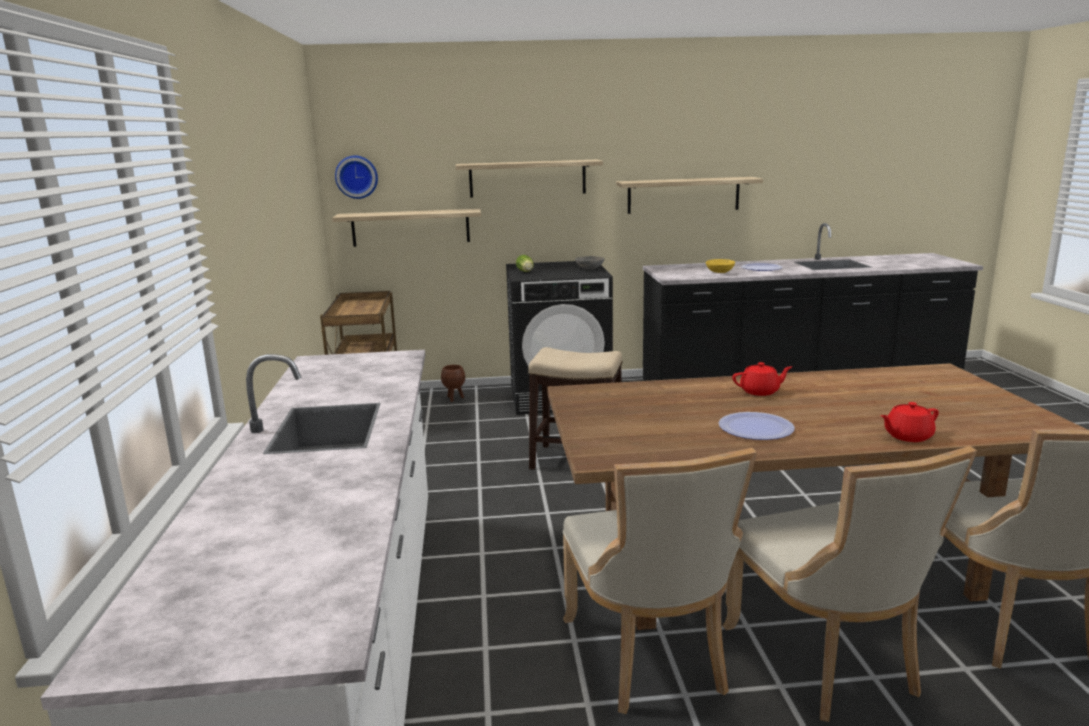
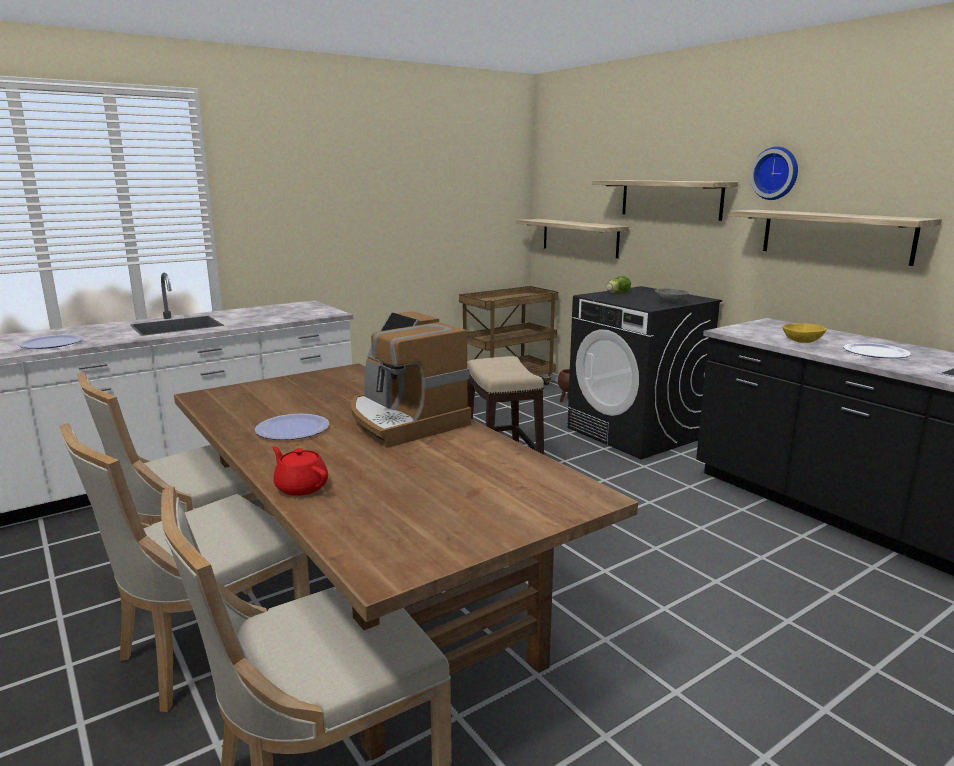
camera: 60 degrees right, 0 degrees up
(326, 505) = (52, 343): none -> plate
(357, 177) = (552, 187): wall clock -> wall clock (776, 173)
(760, 391) = (404, 421): red teapot -> coffee machine

